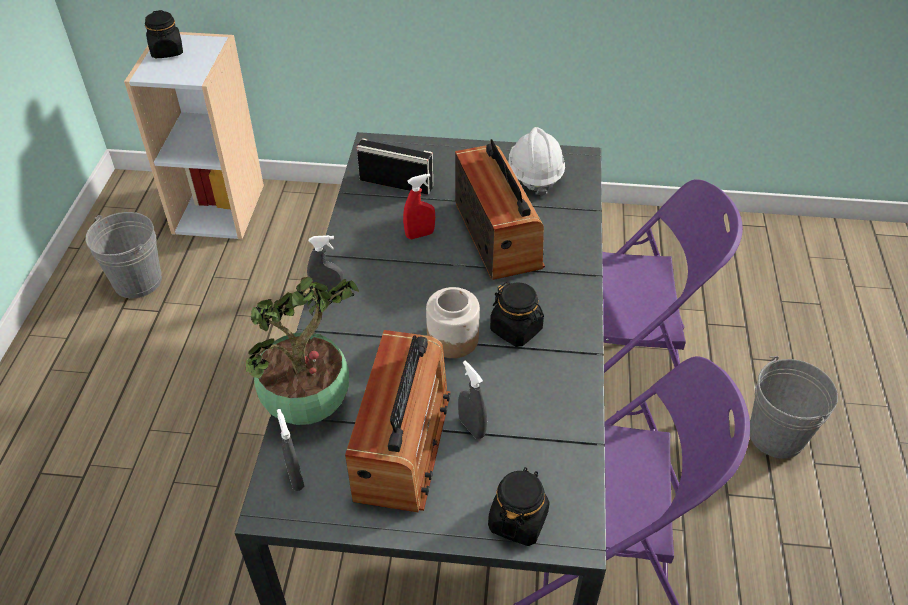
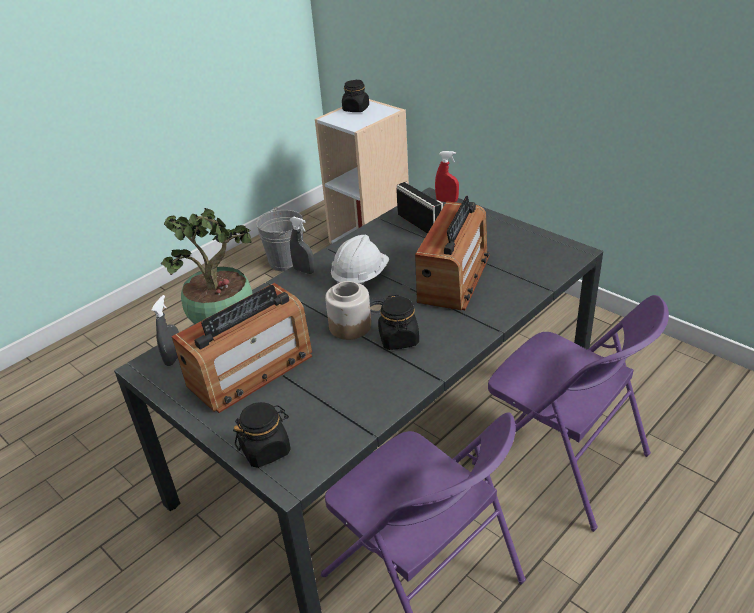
camera: 40 degrees right, 10 degrees down
(420, 235) = (400, 258): red spray bottle -> red spray bottle (447, 201)
(472, 427) = (301, 382): grey spray bottle -> none
(535, 175) = (526, 251): white hard hat -> white hard hat (360, 277)
(776, 435) = (663, 581): grey bucket -> none

